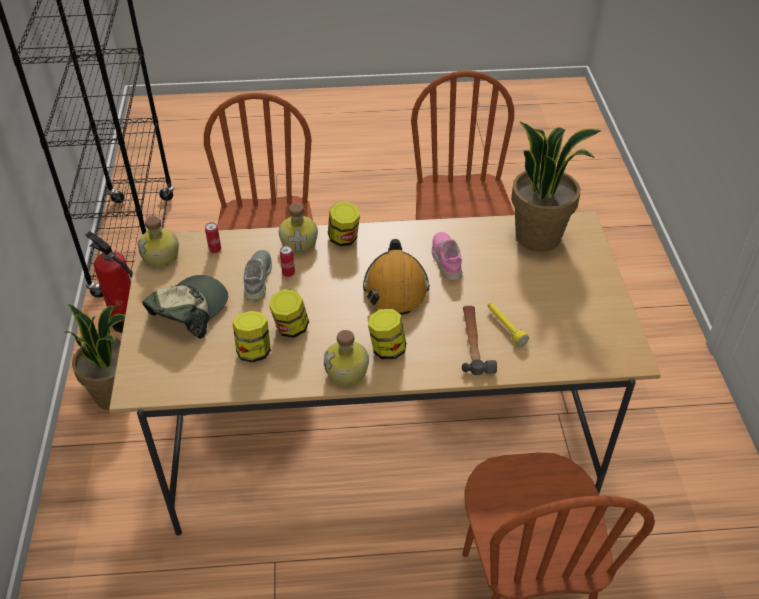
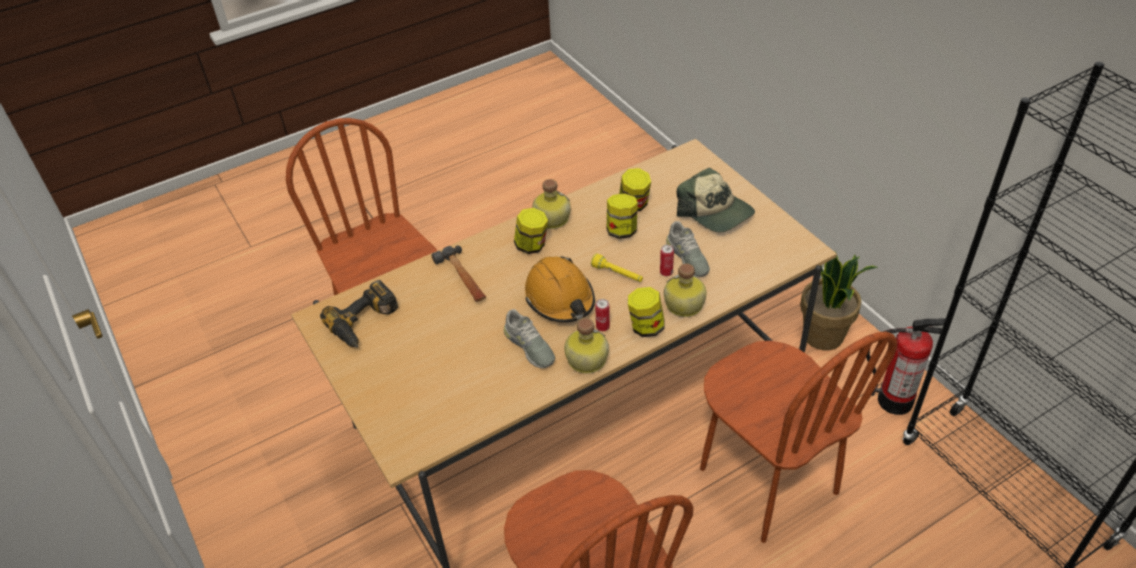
camera: 155 degrees right, 0 degrees up
(162, 256) = (790, 242): bottle -> bottle (585, 360)
(189, 310) = (715, 212): cap -> cap turned 45 degrees counterclockwise
(215, 250) = (752, 266): can -> can (602, 327)
(447, 259) = (529, 346): pink shoe -> grey shoe
(505, 327) = (441, 302): yellow flashlight -> yellow flashlight (617, 274)
(538, 236) = (446, 415): potted plant -> none
(585, 334) = (366, 323): none -> power drill

